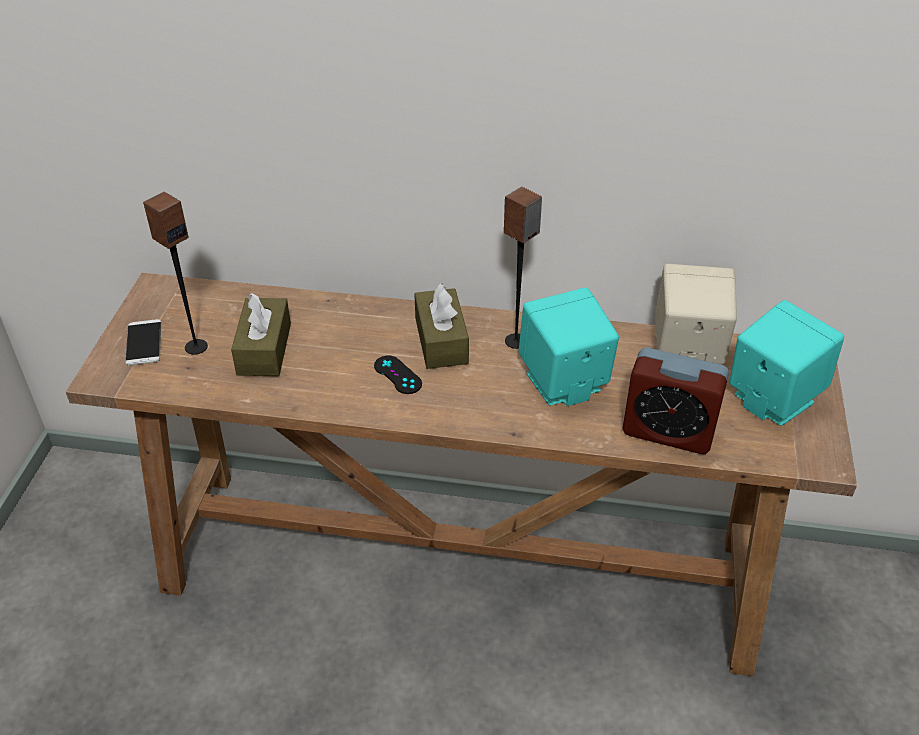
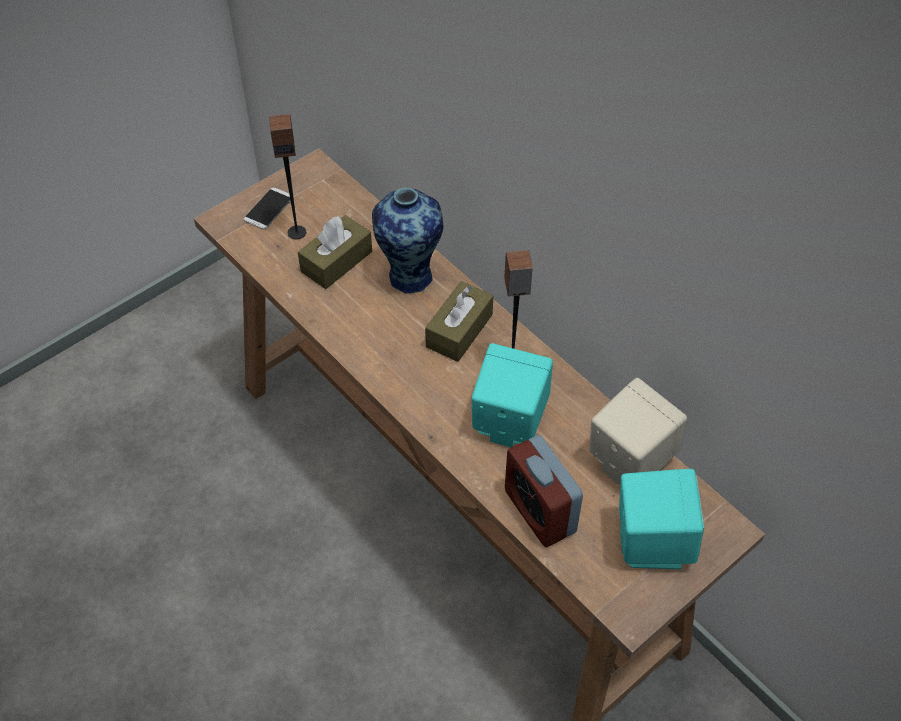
camera: 40 degrees right, 10 degrees up
(347, 323) = (409, 275): none -> vase
(397, 375) = (401, 339): black game controller -> none

